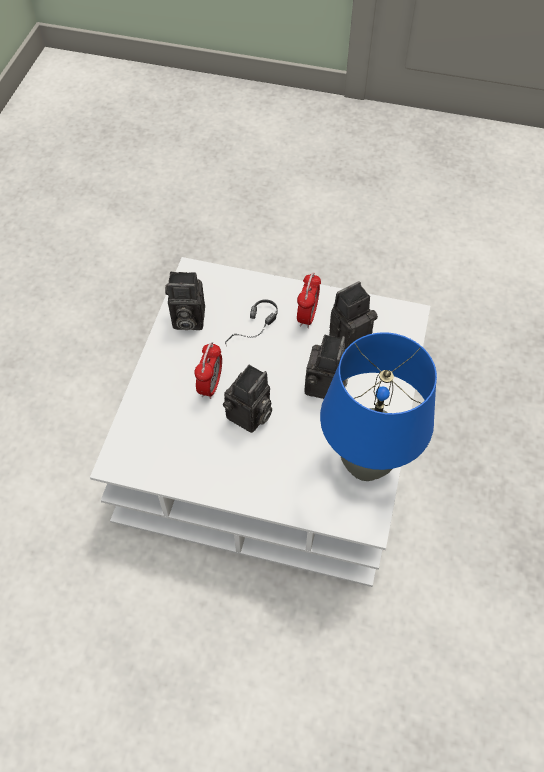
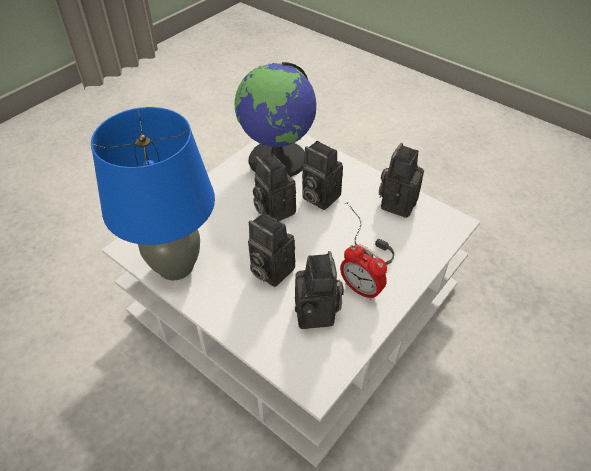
camera: 115 degrees right, 10 degrees down
(167, 445) = (279, 159): none -> globe
(210, 385) = (318, 197): alarm clock -> camera

